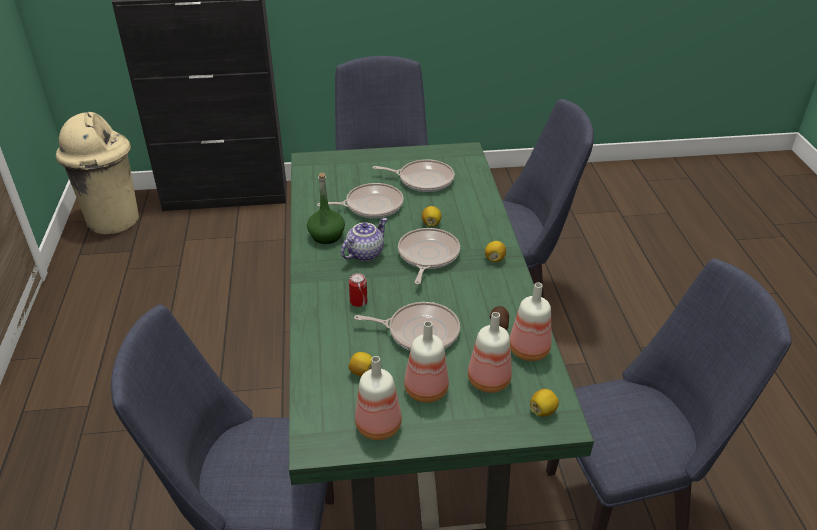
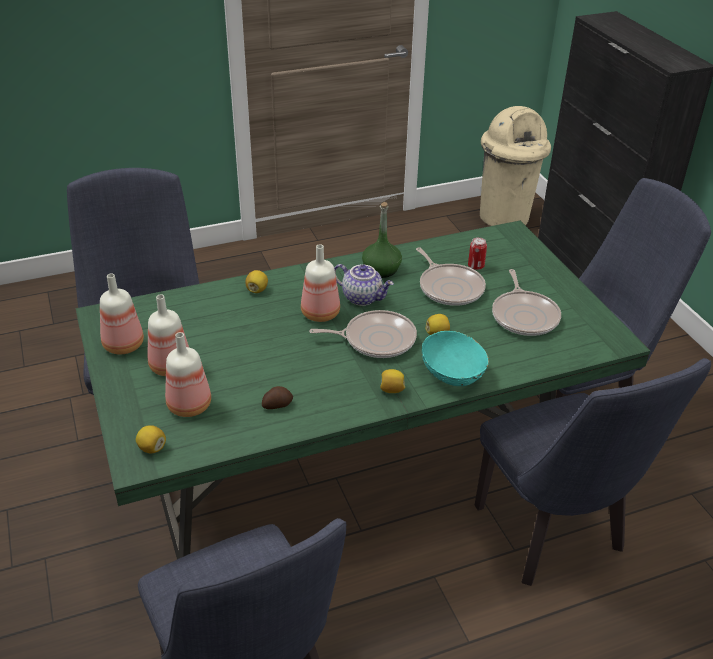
camera: 75 degrees right, 0 degrees up
(358, 302) = (284, 307): can -> can (476, 266)
(362, 372) = (188, 325): lemon -> lemon (257, 290)
(419, 332) = (250, 351): frying pan -> none
(483, 226) = (453, 374): none -> turquoise bowl
(528, 351) = (239, 430): bottle -> bottle (319, 313)

